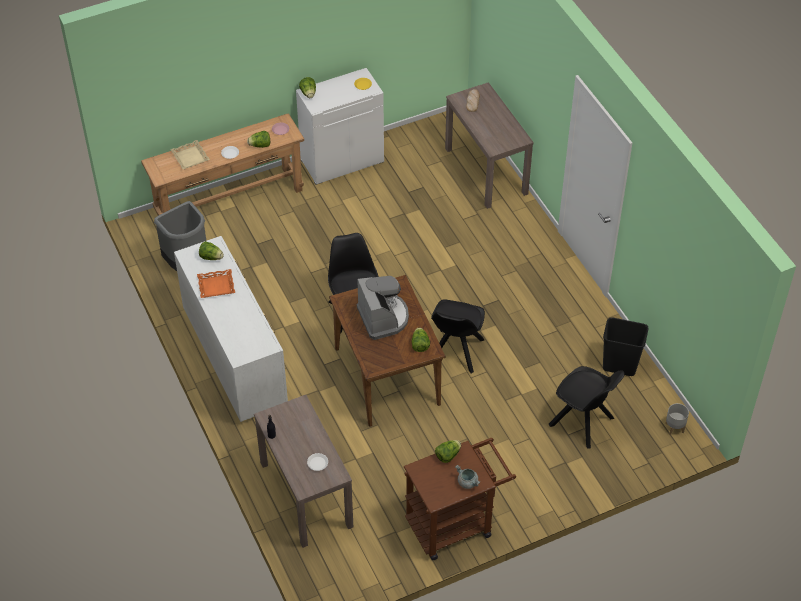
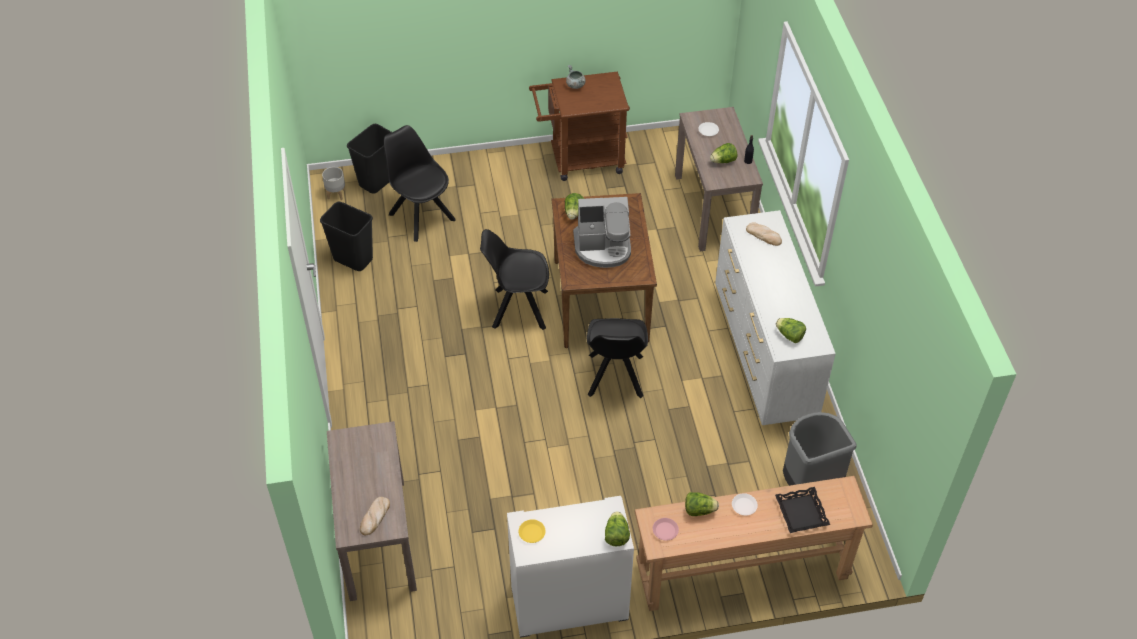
camera: 165 degrees left, 0 degrees up
(190, 157) = (801, 512): beige tray -> black tray
(216, 286) = (787, 299): orange tray -> none
(244, 339) = (764, 235): none -> bread
(383, 317) = (603, 248): coffee machine -> coffee machine turned 90 degrees counterclockwise
(448, 455) = (585, 108): lettuce -> lettuce (723, 161)
(455, 352) = (518, 309): black chair -> black chair turned 120 degrees counterclockwise
(644, 451) = (377, 181): none -> black trash can

